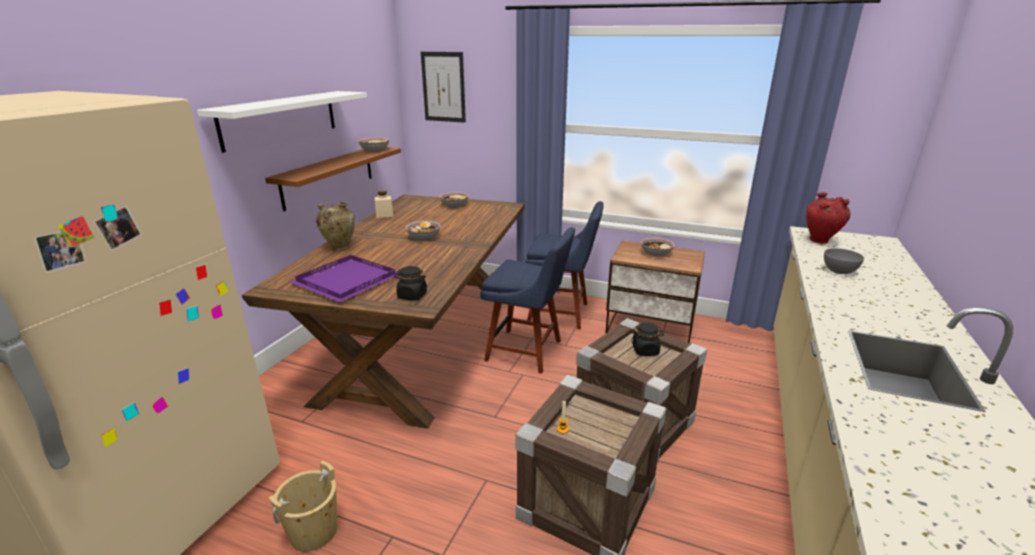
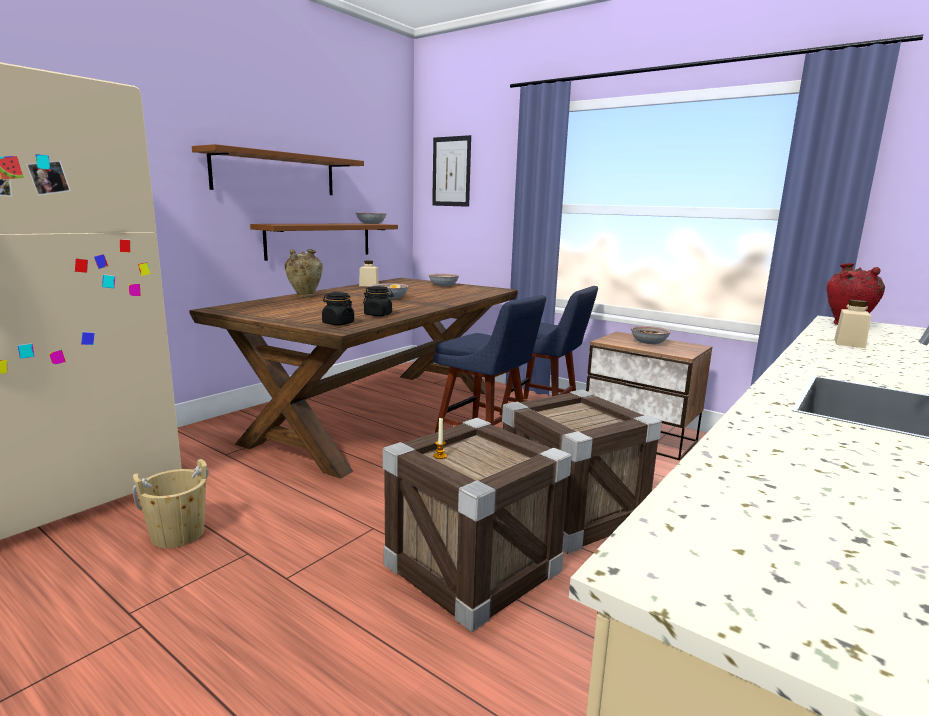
camera: 15 degrees right, 10 degrees down
(280, 119) = (275, 173): white shelf -> brown shelf
(347, 280) = (289, 311): purple tray -> none
(645, 350) = (586, 416): black jar -> black jar (378, 315)
(838, 271) = (849, 343): grey bowl -> beige jar

